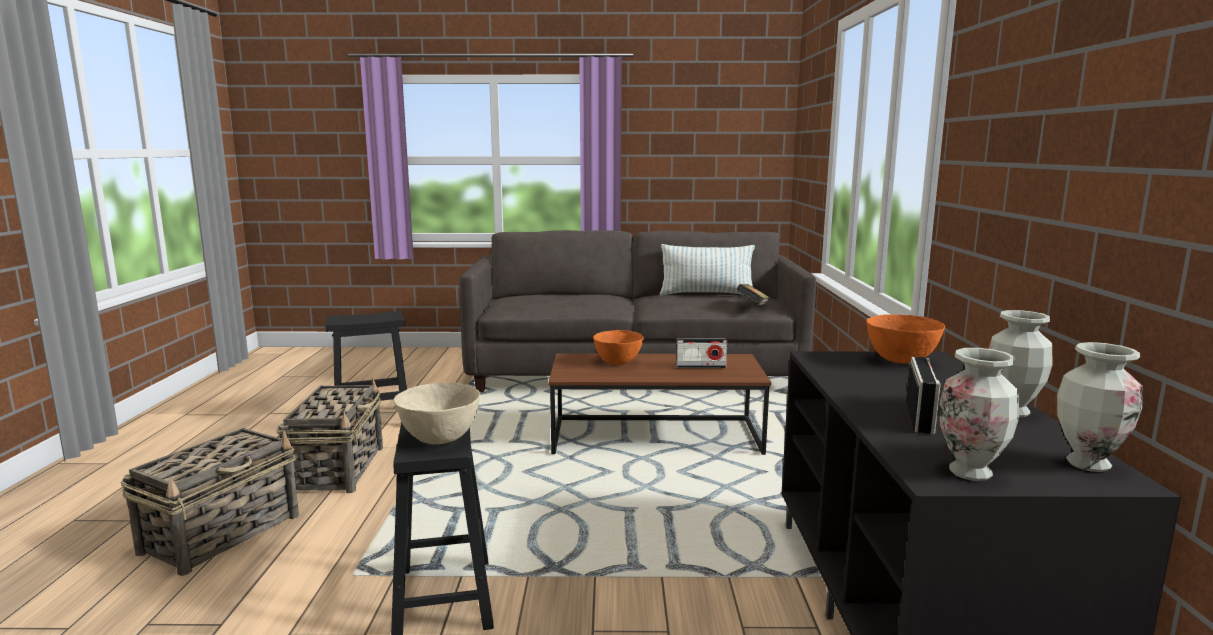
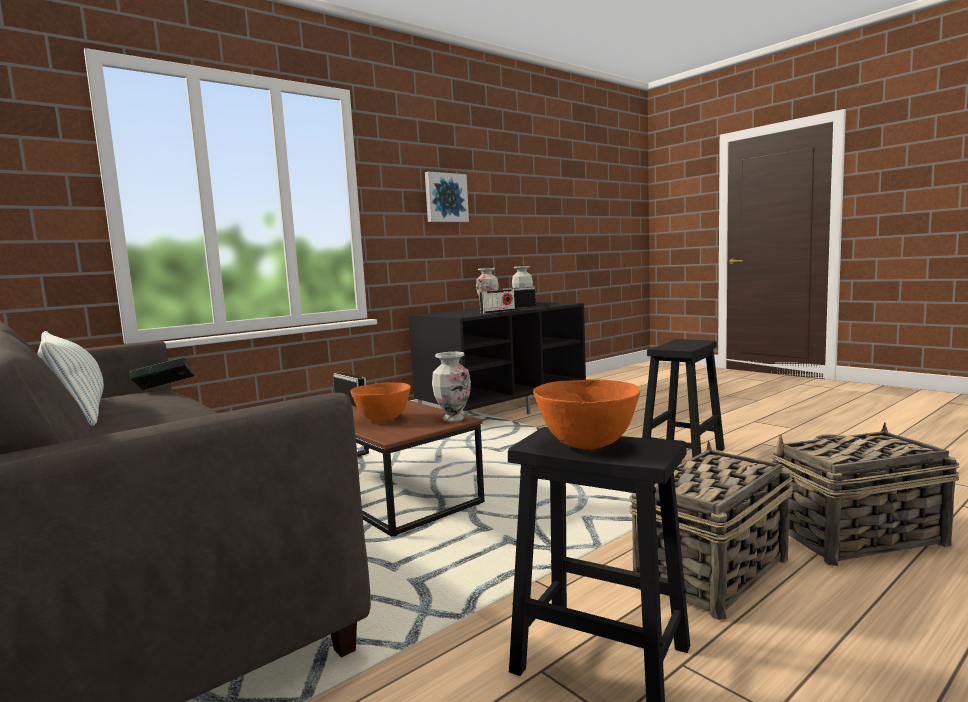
camera: 130 degrees left, 5 degrees down
(440, 439) = (682, 343): beige bowl -> none
(842, 383) = (497, 312): none -> radio
(900, 361) = (442, 314): orange bowl -> orange bowl (588, 445)
(970, 473) = (556, 303): vase -> vase (453, 419)
(1043, 128) = (445, 198): none -> picture

